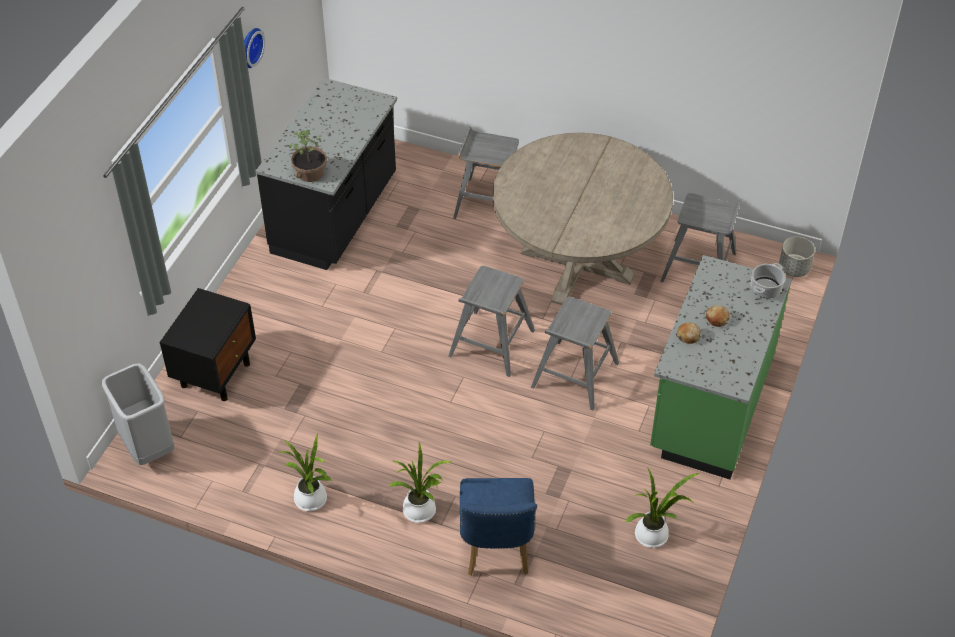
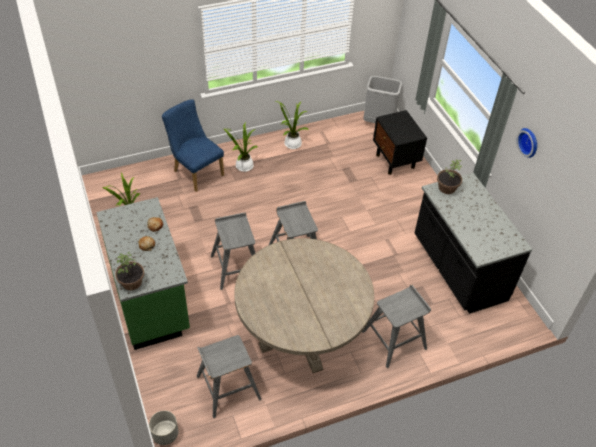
camera: 135 degrees right, 0 degrees up
(765, 288) = (132, 282): cooking pot -> potted plant

